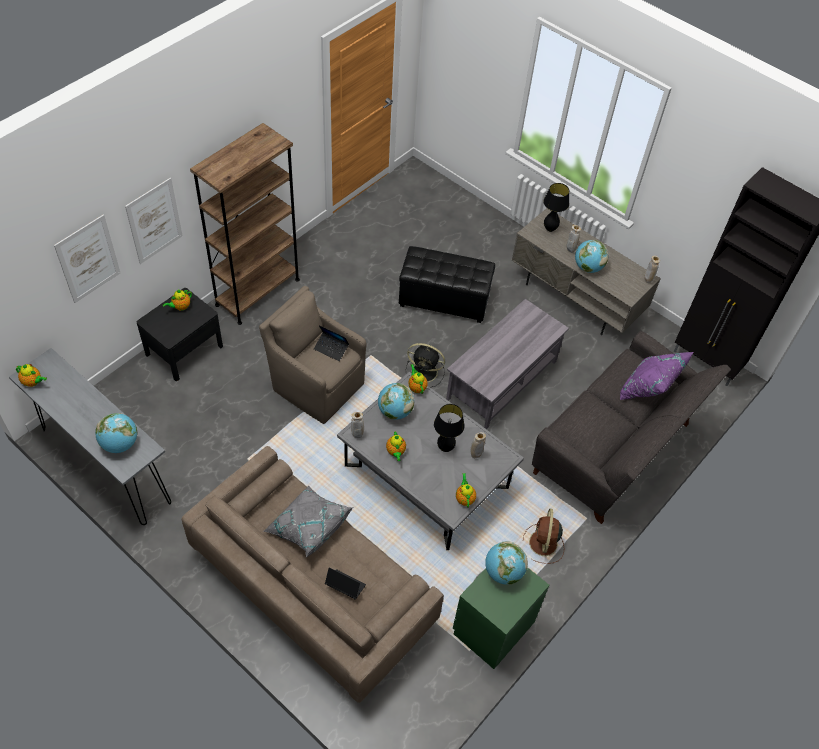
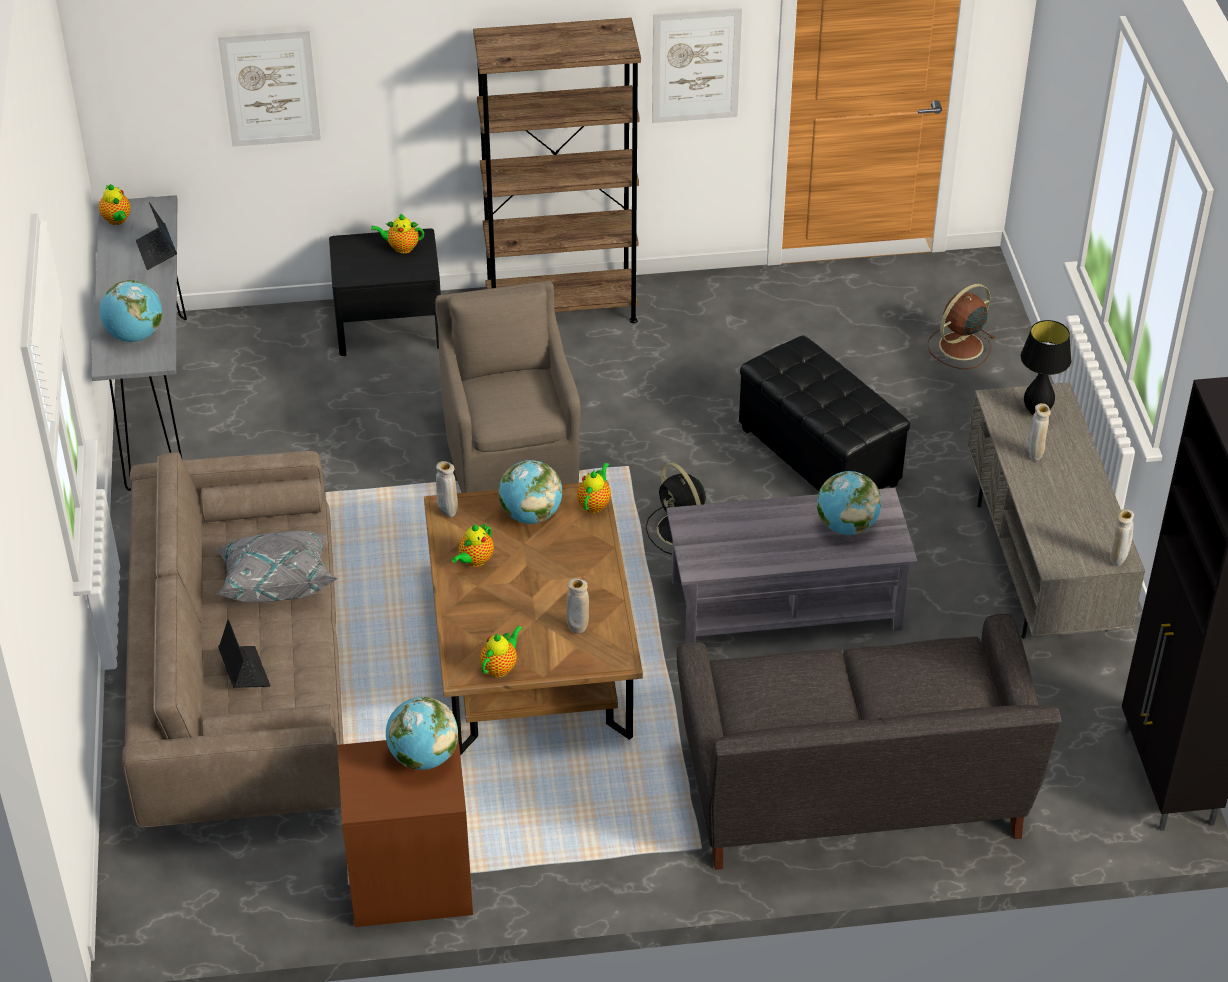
camera: 45 degrees right, 10 degrees down
(154, 221) = (398, 87): picture -> picture (696, 65)
(331, 348) = (529, 392): laptop -> laptop (157, 252)
(426, 476) = (531, 654): grey coffee table -> brown coffee table
(445, 448) = (546, 596): black table lamp -> none
(492, 627) = (410, 880): green nightstand -> brown nightstand
(543, 544) = (597, 836): brown fan -> brown fan (959, 347)
(588, 267) = (1035, 492): globe -> globe (846, 526)
(648, 389) = (934, 699): purple pillow -> none

